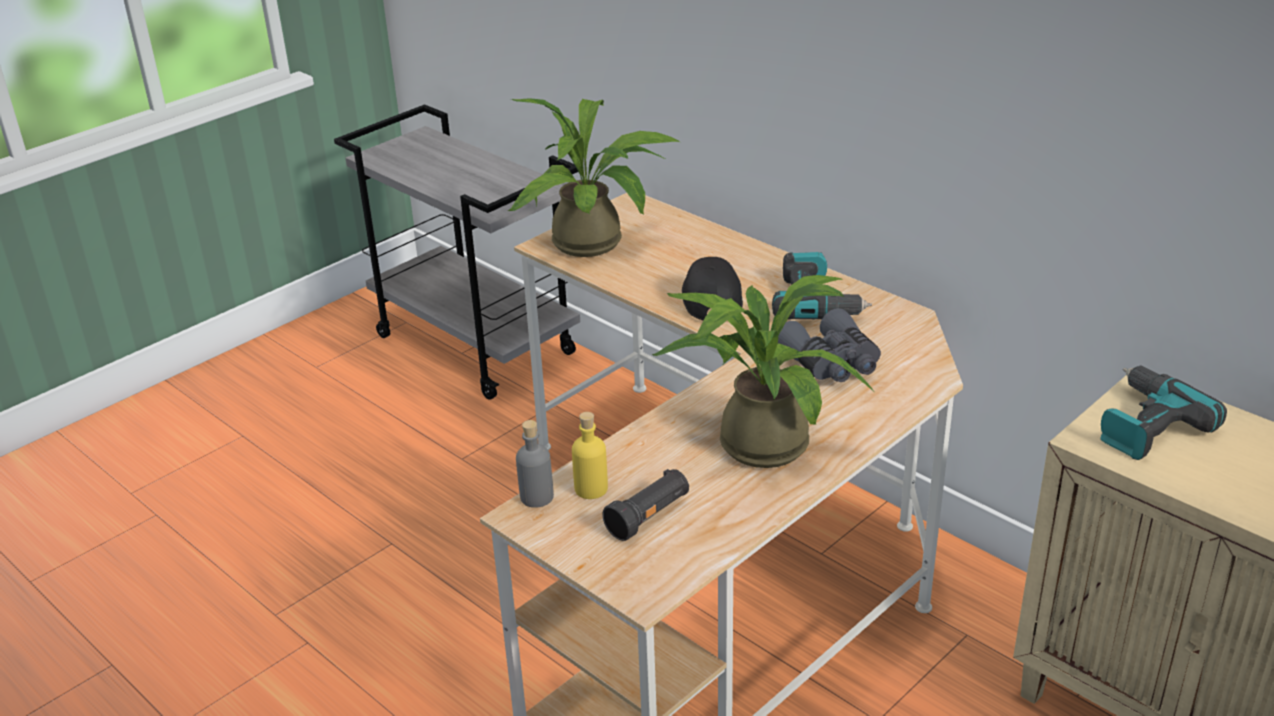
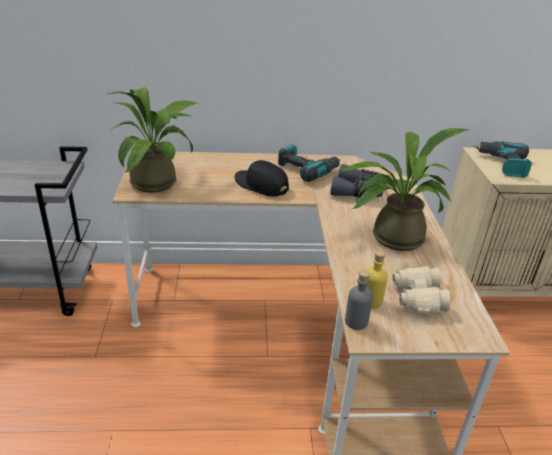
camera: 50 degrees left, 0 degrees up
(649, 517) = (417, 298): black flashlight -> beige binoculars

